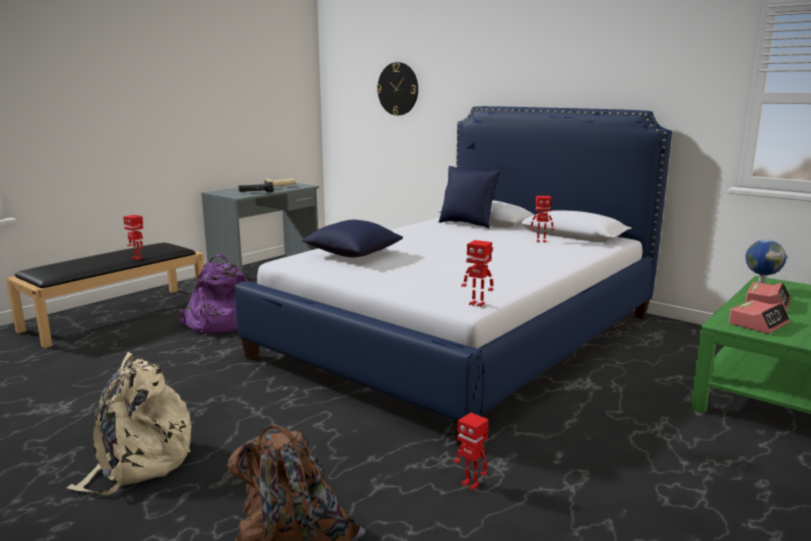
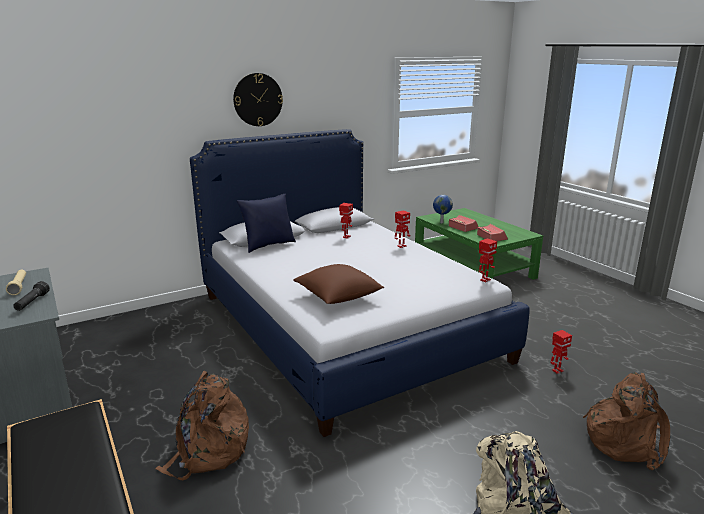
camera: 70 degrees left, 5 degrees up
(137, 258) = (99, 447): toy robot -> toy robot (401, 246)
(216, 324) = (208, 451): purple backpack -> brown backpack
(353, 254) = (338, 297): blue pillow -> brown pillow
(398, 89) = (90, 132): wall clock -> wall clock (258, 99)

